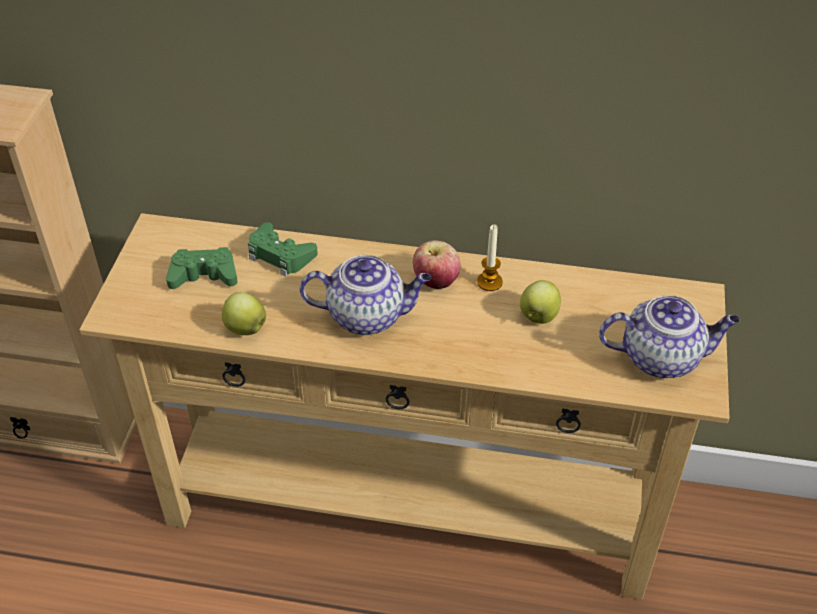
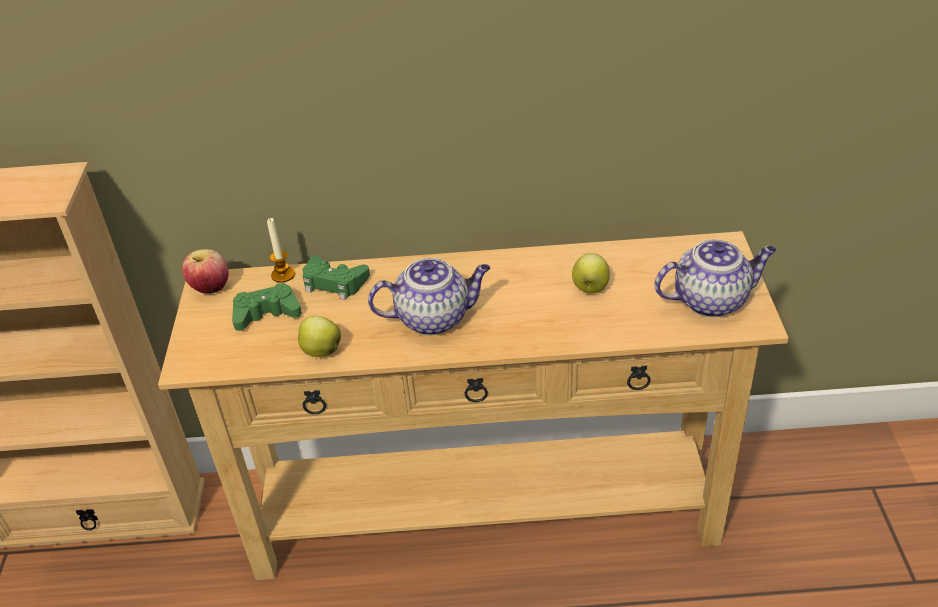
camera: 10 degrees left, 5 degrees down
(436, 281) = (487, 277): apple -> apple (210, 288)
(489, 282) = (536, 268): candle -> candle (283, 275)

